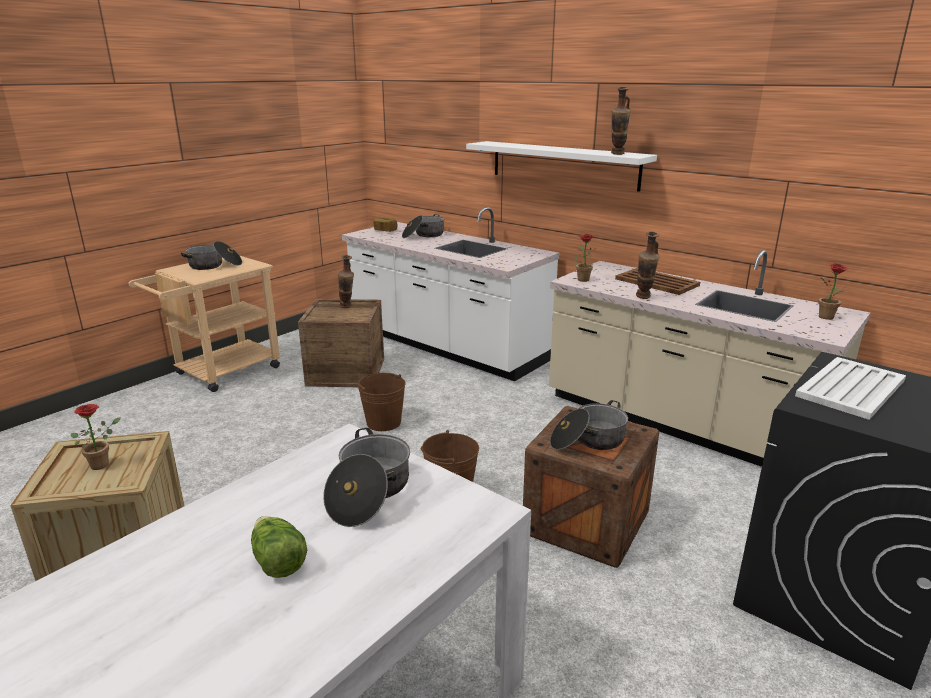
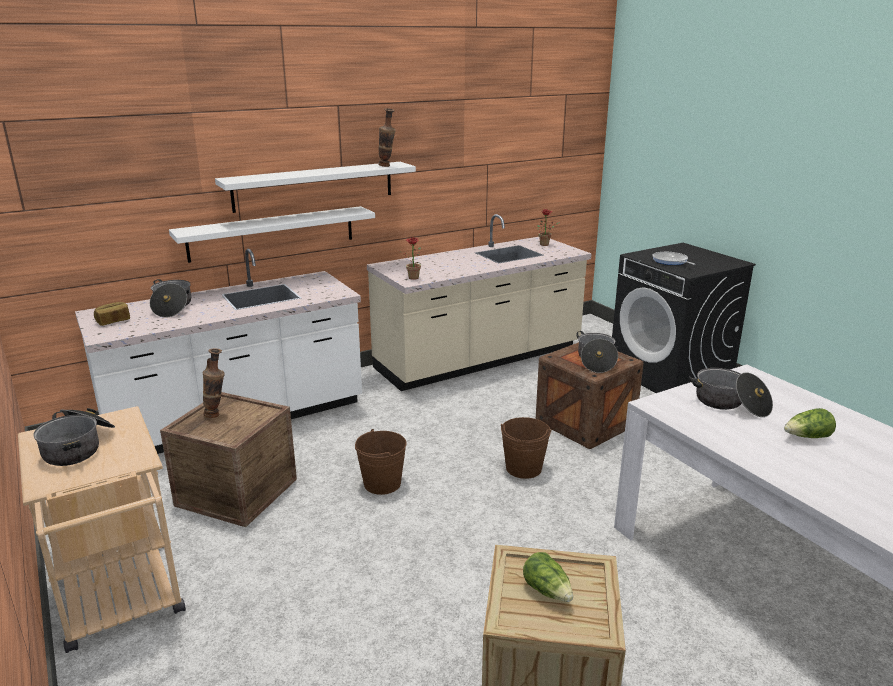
camera: 70 degrees left, 0 degrees up
(103, 463) = (547, 591): potted plant -> lettuce
(522, 202) = (272, 233): none -> white shelf
(643, 298) = (474, 271): vase -> none
(657, 282) = (443, 261): brown tray -> none
(850, 388) = (671, 261): white tray -> frying pan

